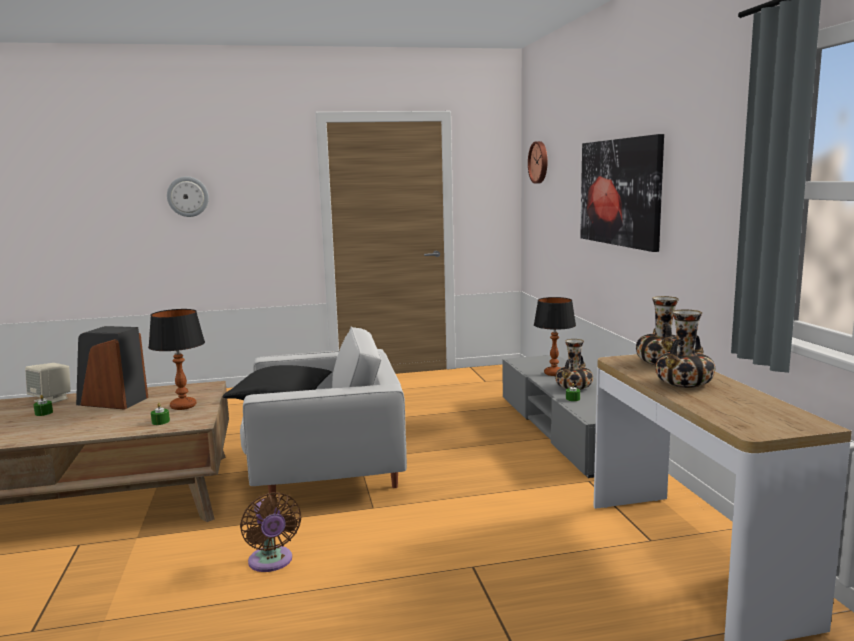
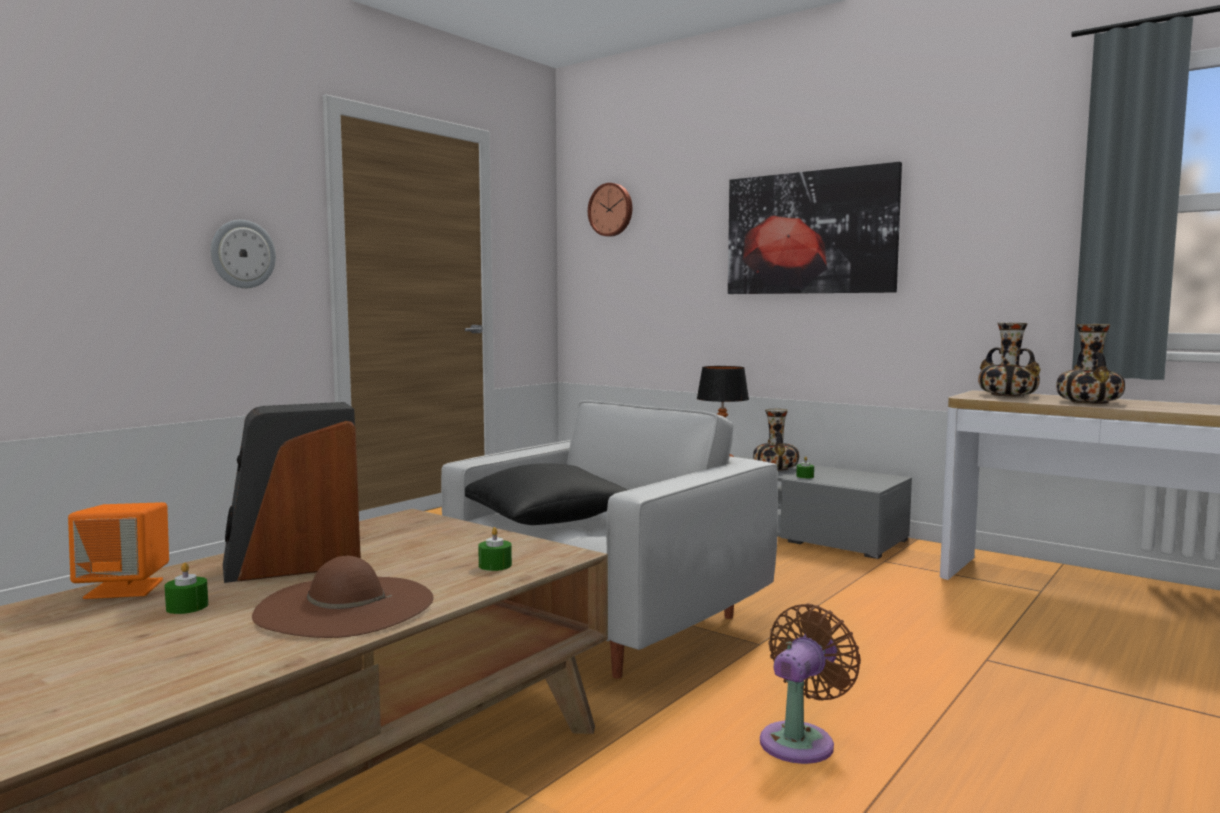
camera: 40 degrees left, 5 degrees down
(51, 400) = (126, 588): beige speaker -> orange speaker
(74, 426) = (345, 606): none -> brown hat
(183, 406) = (460, 543): table lamp -> none
(188, 196) = (107, 205): wall clock -> wall clock (242, 254)
(271, 562) = (800, 740): brown fan -> brown fan turned 75 degrees counterclockwise

